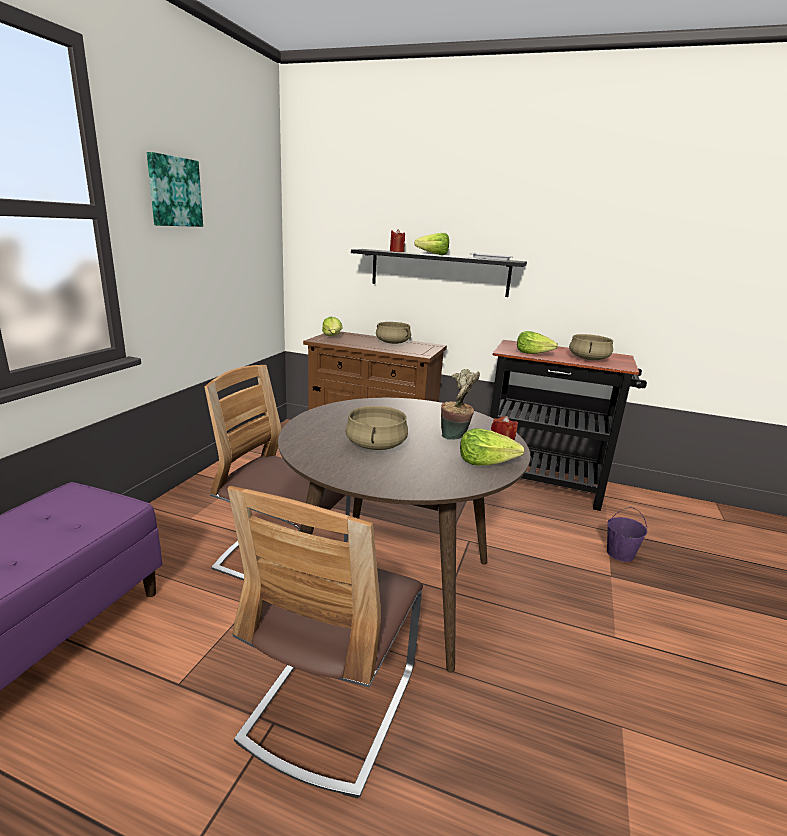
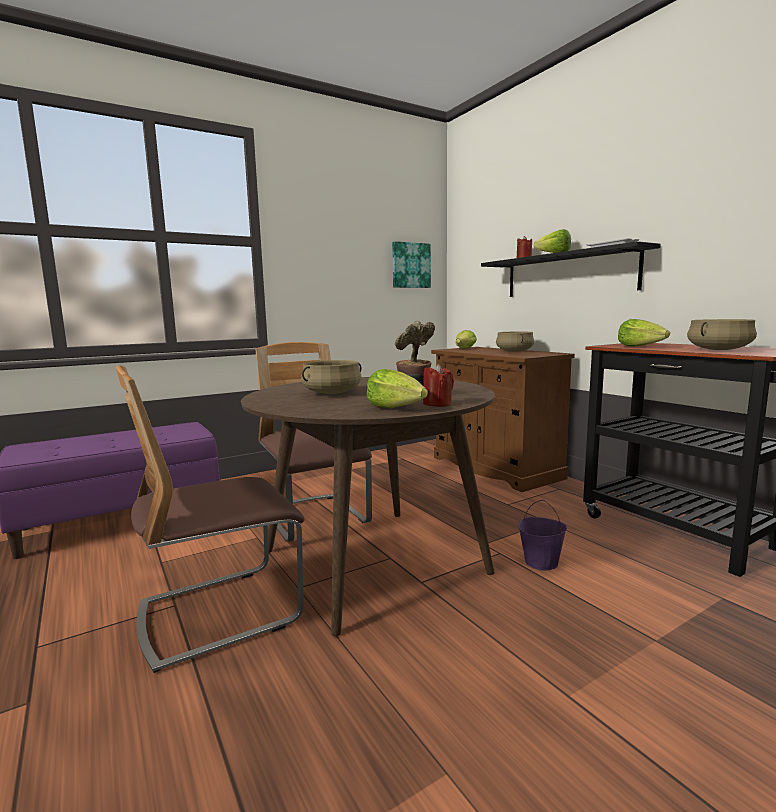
camera: 40 degrees right, 10 degrees down
(174, 192) = (323, 228): picture -> picture (410, 265)
(620, 553) = (708, 625): purple bucket -> purple bucket (541, 562)

